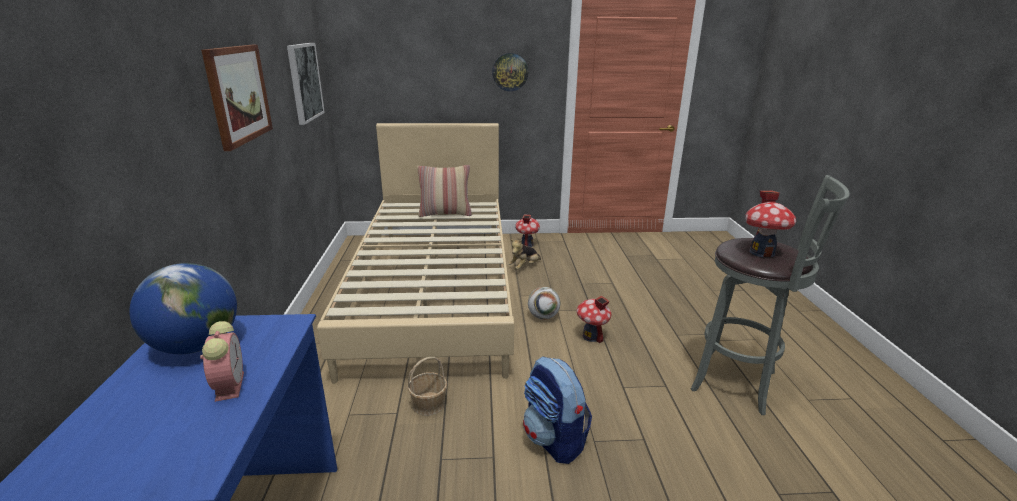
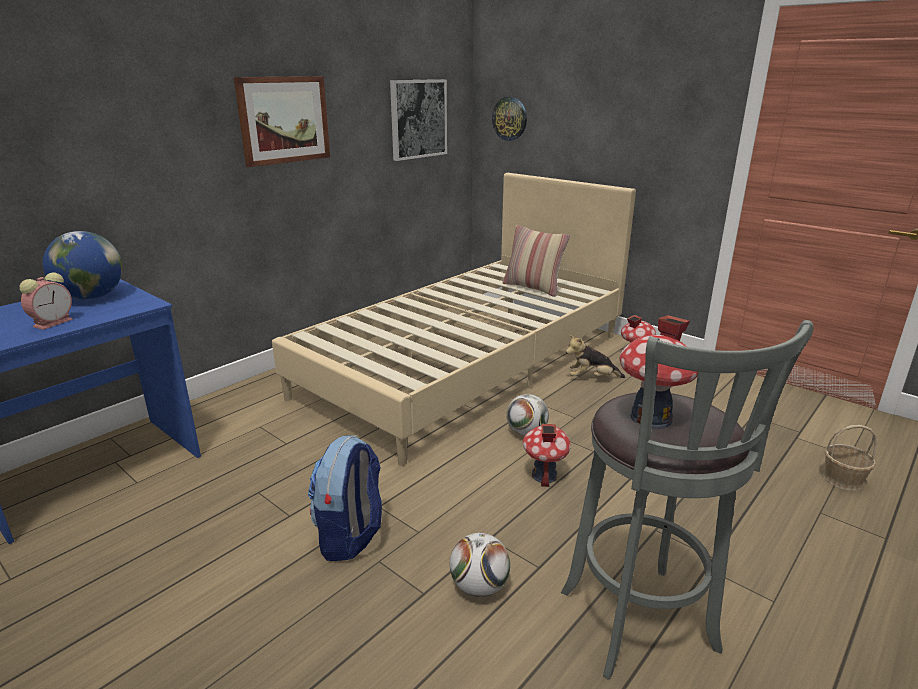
camera: 45 degrees right, 0 degrees up
(429, 404) = (314, 450): basket -> basket (843, 480)
(510, 72) = (660, 121): wall clock -> wall clock (510, 118)
(660, 415) = (479, 586): none -> football

